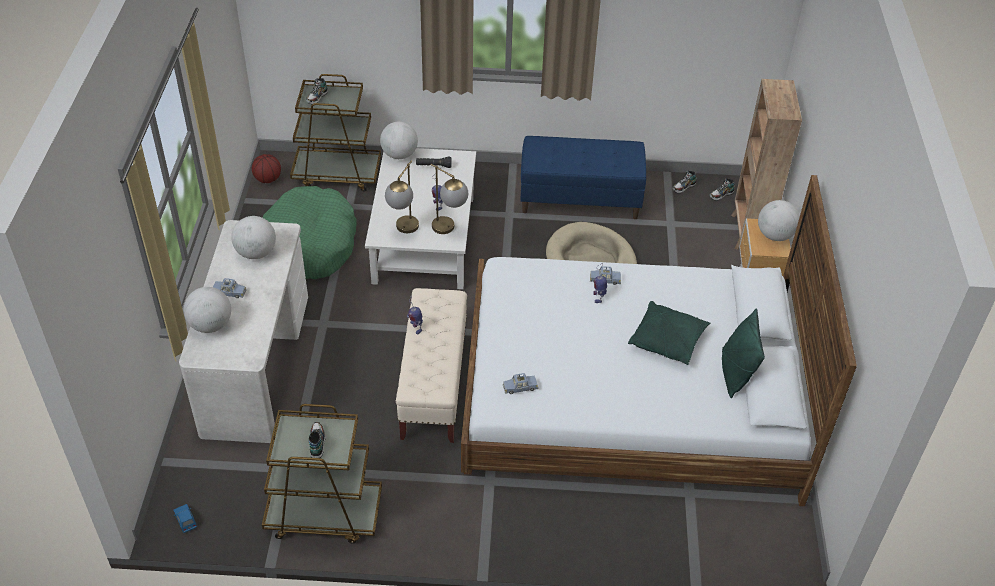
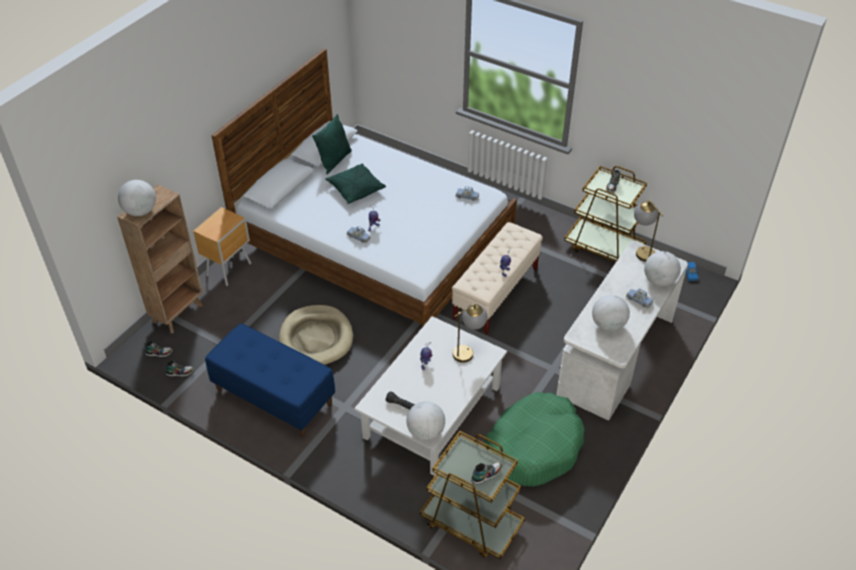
camera: 150 degrees left, 0 degrees up
(267, 179) = (544, 547): basketball -> none
(449, 230) = (431, 337): table lamp -> table lamp (641, 250)
(775, 235) = (213, 223): globe -> globe (140, 211)

